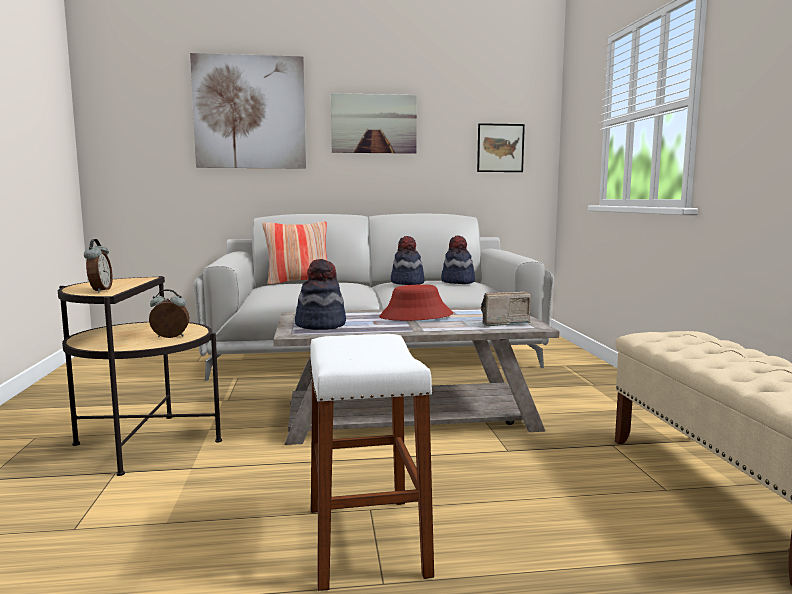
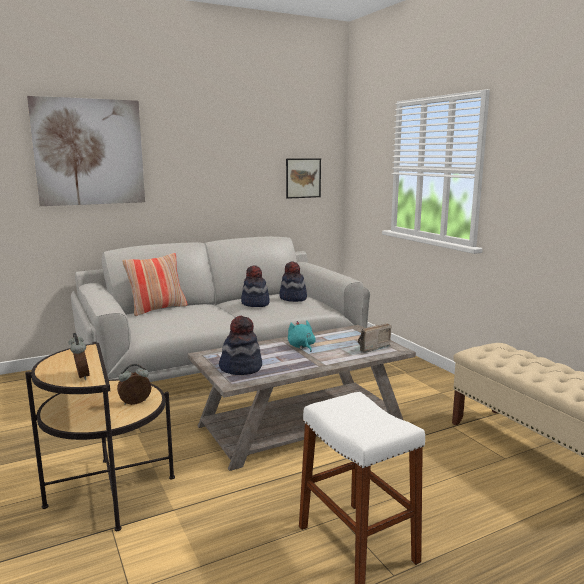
camera: 20 degrees left, 5 degrees up
(374, 124) = (202, 160): picture -> none
(416, 316) = (301, 346): red hat -> turquoise plush toy

